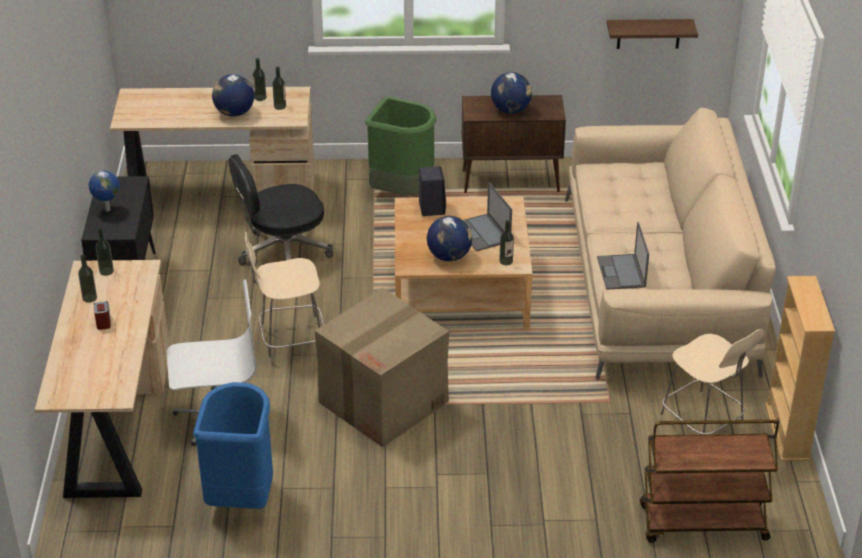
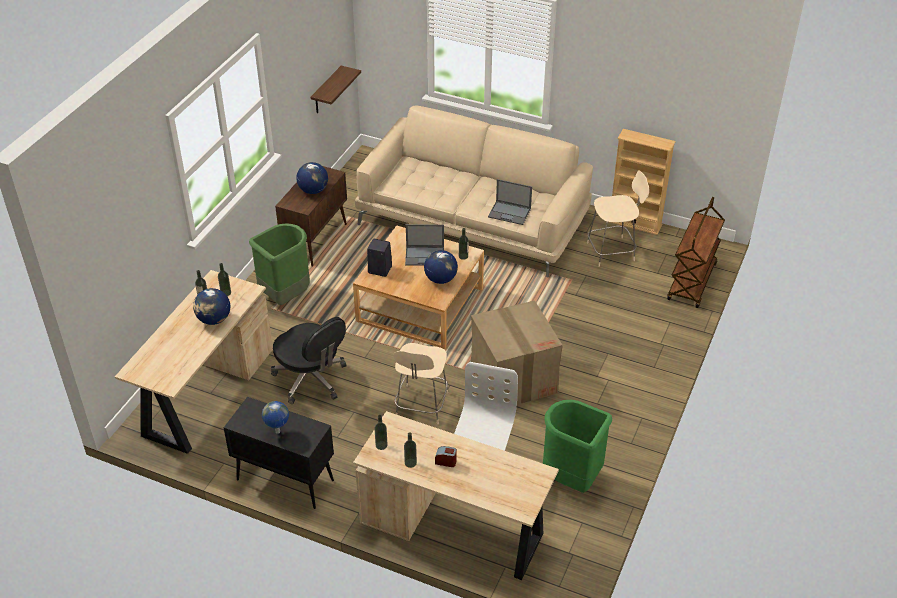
camera: 65 degrees left, 5 degrees up
(241, 497) = (571, 478): blue trash can -> green trash can
(283, 252) = (311, 379): black office chair -> black office chair turned 45 degrees counterclockwise

